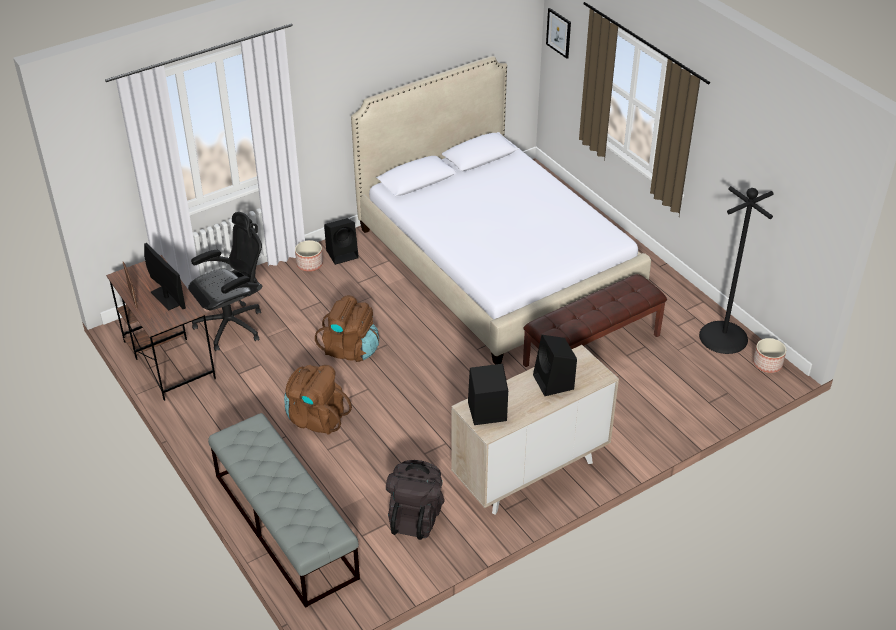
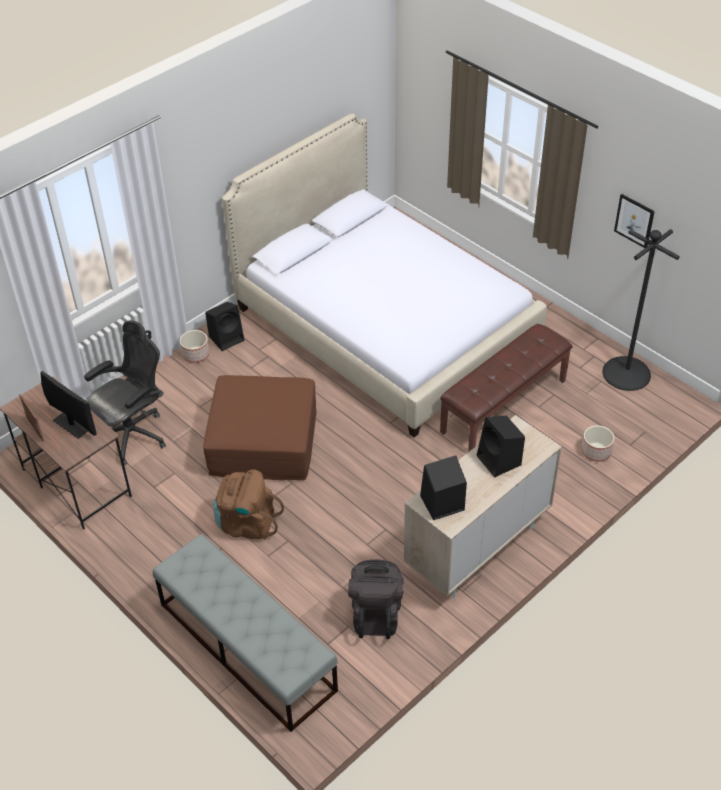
camera: 10 degrees left, 5 degrees up
(350, 349) = (262, 442): brown backpack -> brown ottoman
(559, 33) = (415, 81): picture -> picture (634, 220)
(767, 364) = (675, 396): planter -> planter (596, 452)

